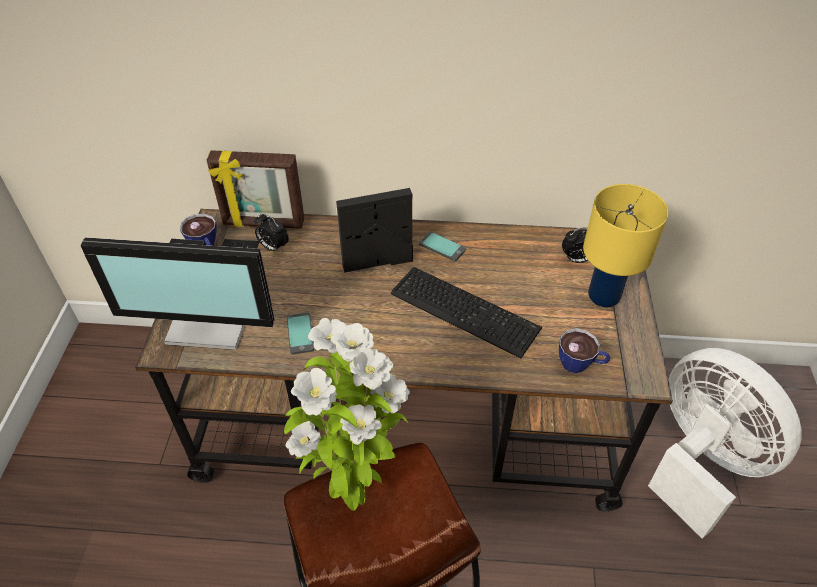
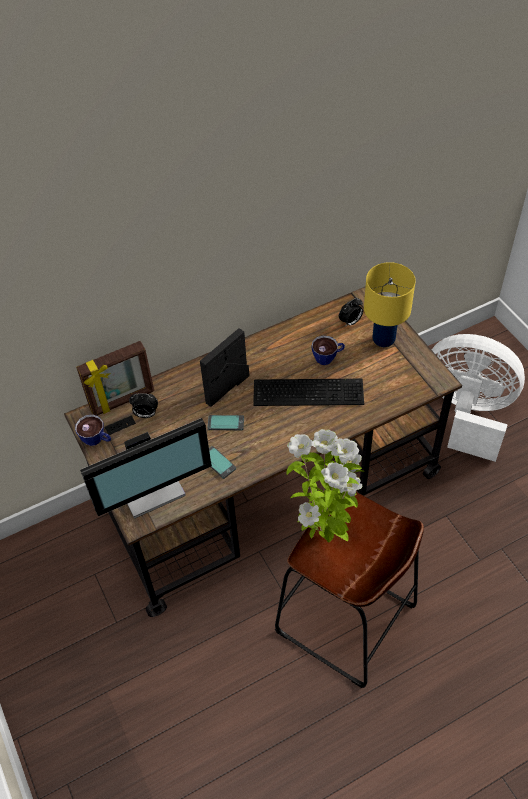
camera: 30 degrees left, 5 degrees up
(442, 247) = (260, 356): phone -> phone (226, 423)
(580, 364) = (399, 390): cup -> cup (328, 357)

